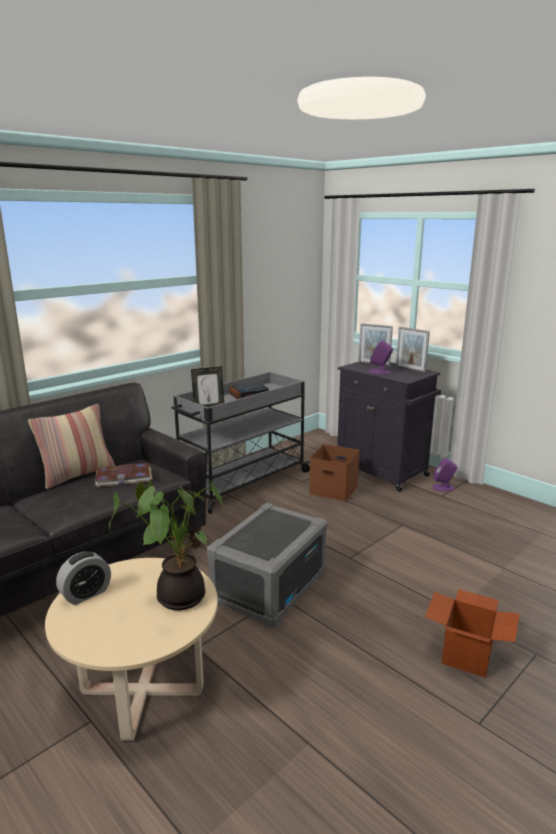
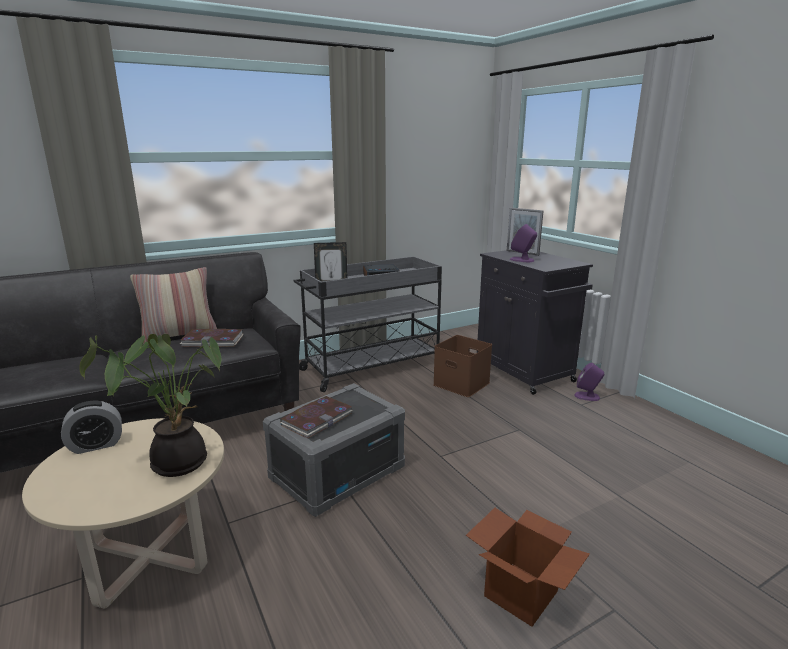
camera: 15 degrees right, 0 degrees up
(257, 540) = (317, 419): none -> book
(410, 369) = (559, 259): picture frame -> none

